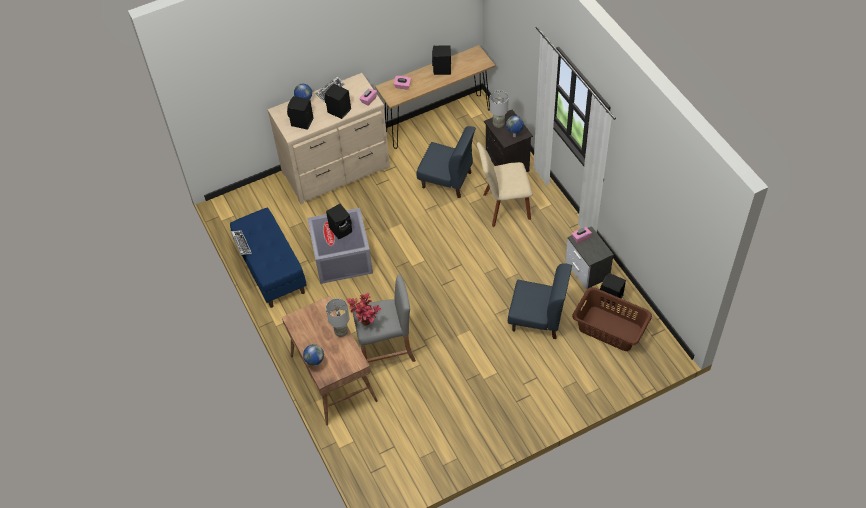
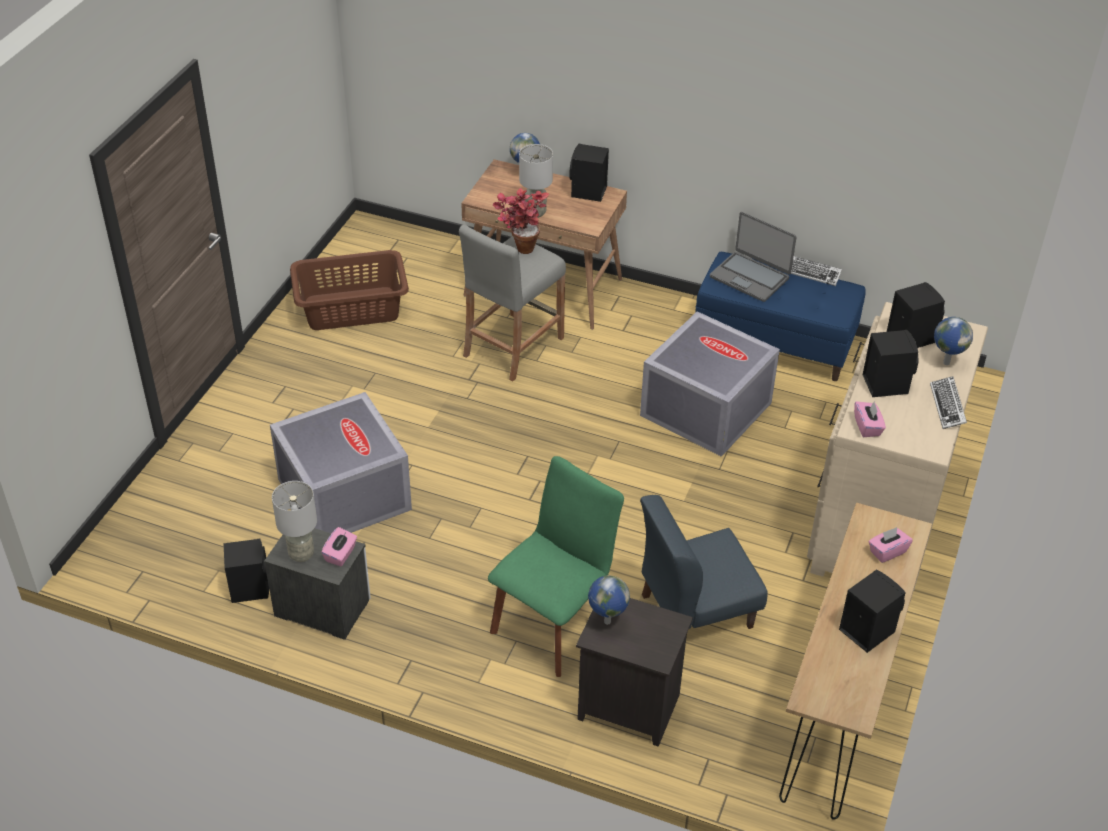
camera: 135 degrees right, 10 degrees down
(270, 260) = (750, 277): none -> laptop
(341, 229) = (713, 361): black speaker -> black speaker (588, 192)
(498, 124) = (659, 626): grey table lamp -> grey table lamp (301, 554)
(504, 207) = (554, 624): beige chair -> green chair
(537, 319) = (342, 494): blue chair -> grey storage box
(609, 329) = (218, 542): brown laundry basket -> brown laundry basket (351, 308)

